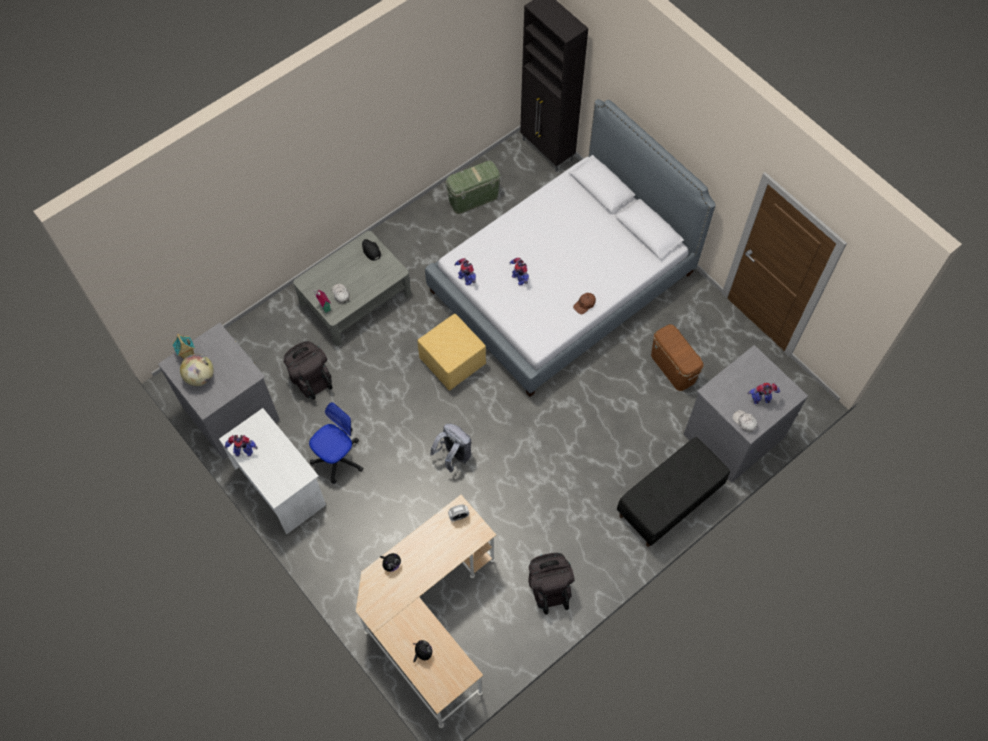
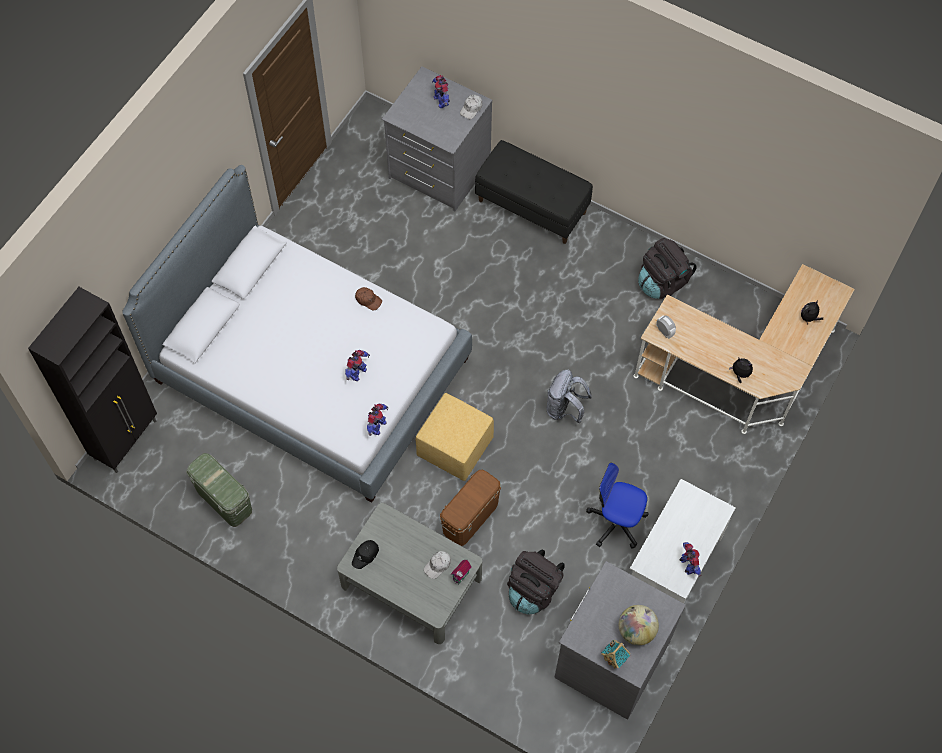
camera: 110 degrees left, 0 degrees up
(673, 367) = (382, 238): brown storage box -> brown storage box (470, 517)

